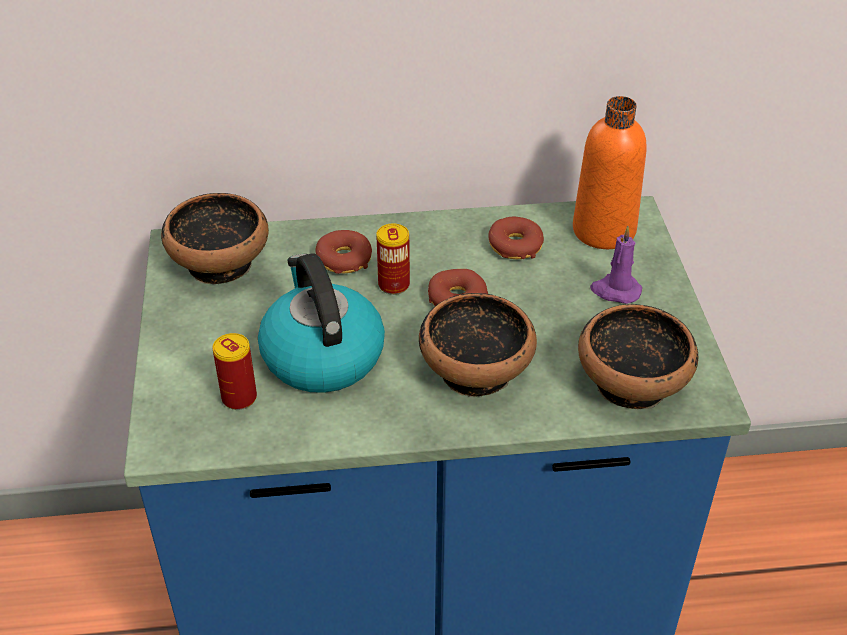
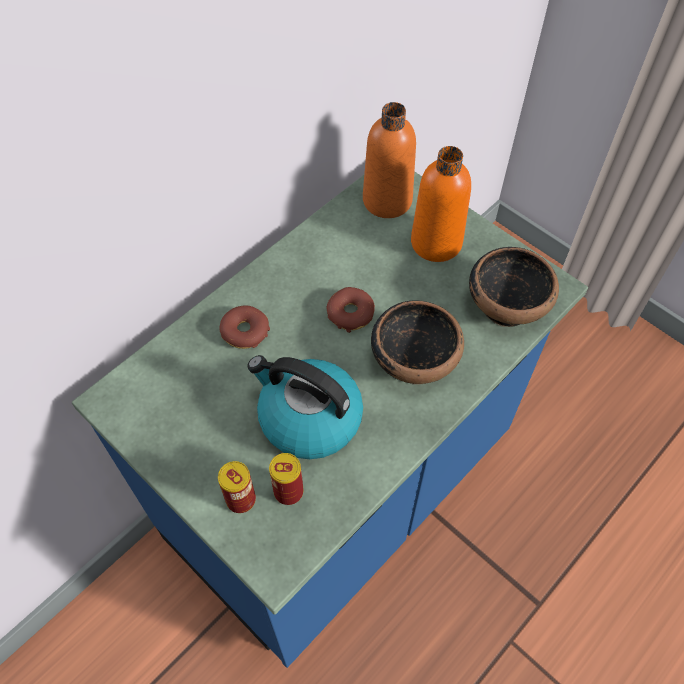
camera: 40 degrees left, 15 degrees up
(221, 263) = (159, 394): bowl -> none
(394, 285) = (299, 329): can -> can (241, 499)
(515, 246) = (345, 247): donut -> none
(615, 290) = (436, 243): purple candle -> orange bottle

